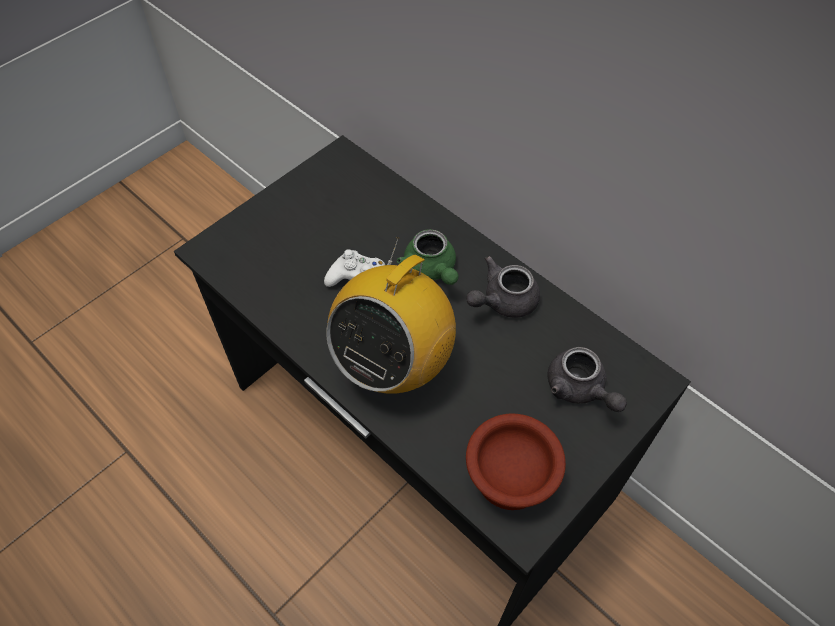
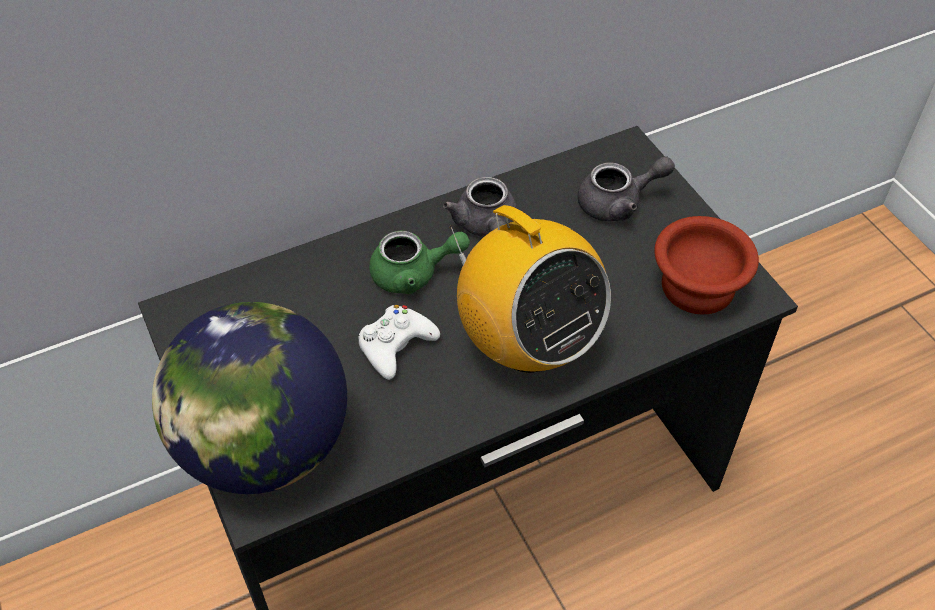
camera: 70 degrees left, 5 degrees down
(250, 237) = (263, 447): none -> globe

